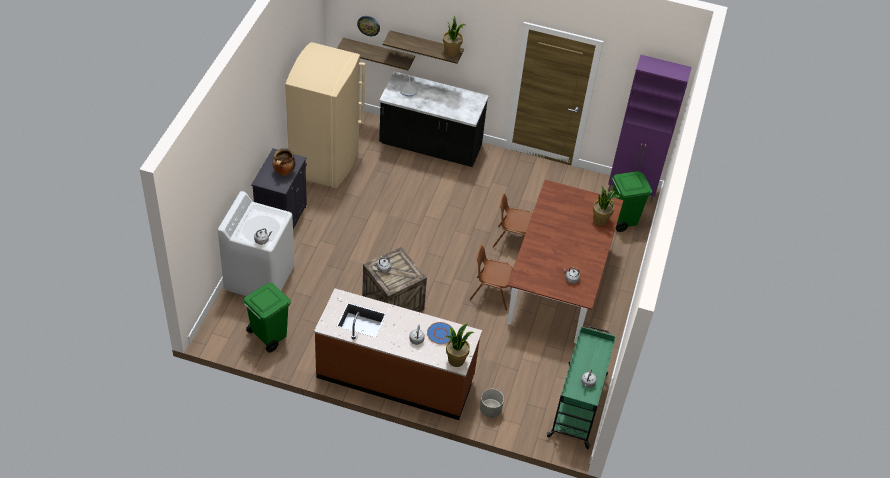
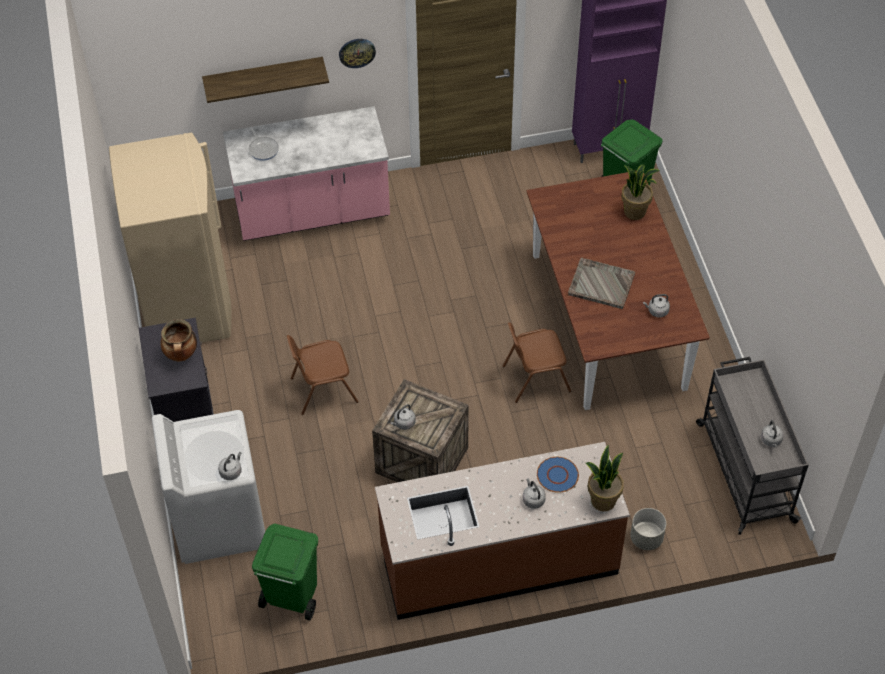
camera: 25 degrees left, 5 degrees up
(368, 25) = (167, 82): wall clock -> wall clock (357, 52)
(378, 53) = (191, 116): shelf -> none
(430, 146) = (312, 213): black counter -> pink counter
(452, 52) = (310, 69): potted plant -> none
(512, 240) = (511, 291): brown chair -> brown chair (322, 389)
(548, 249) = (600, 284): none -> grey tray
(578, 404) = (744, 470): green cart -> grey cart

